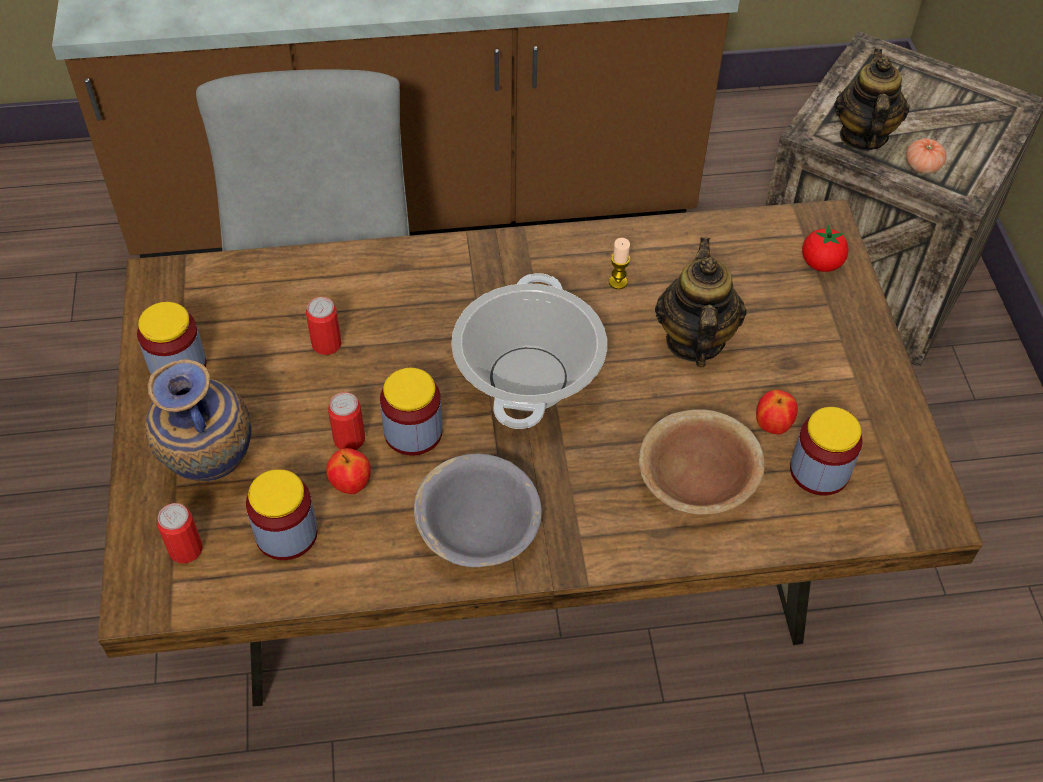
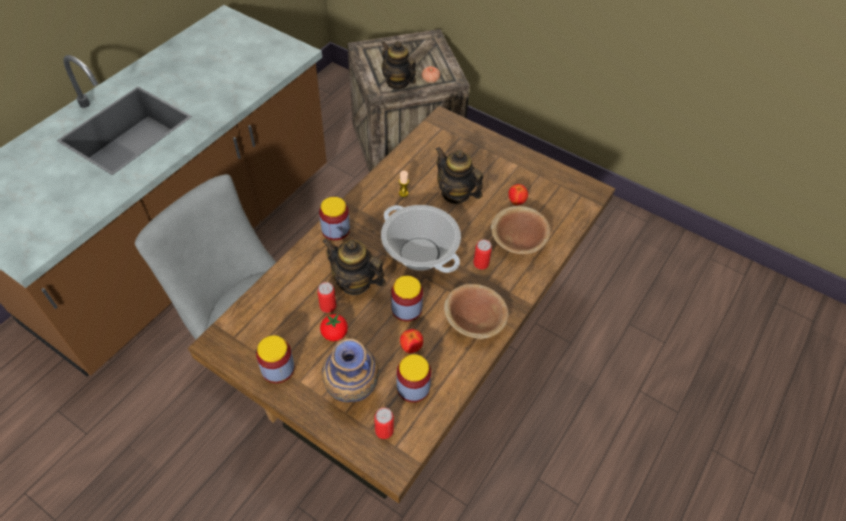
camera: 50 degrees left, 0 degrees up
(349, 439) = (387, 332): can -> can (481, 263)
(396, 343) = (355, 282): none -> teapot
(478, 528) = (474, 320): grey bowl -> brown bowl
(819, 471) = (547, 205): jar -> jar (335, 229)
(821, 264) = (460, 134): tomato -> tomato (334, 334)

